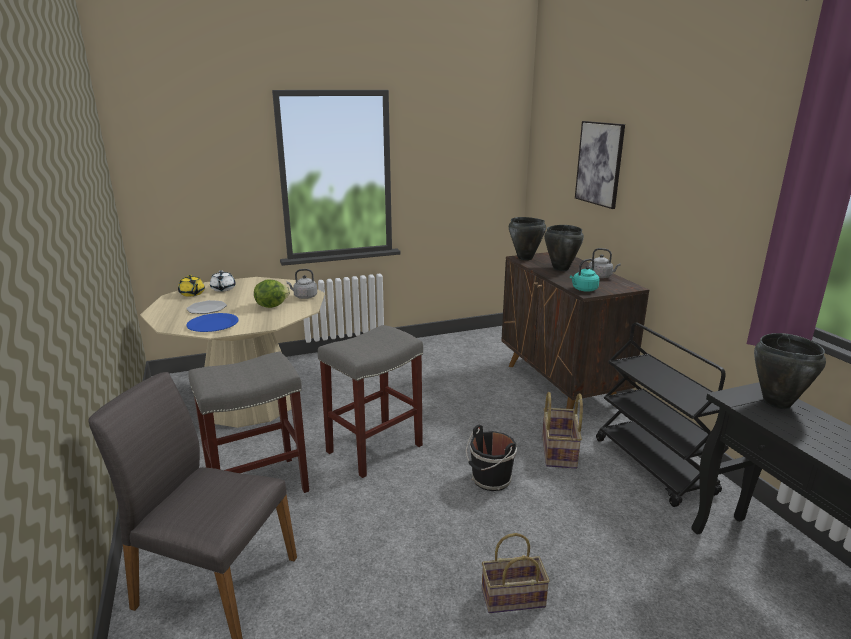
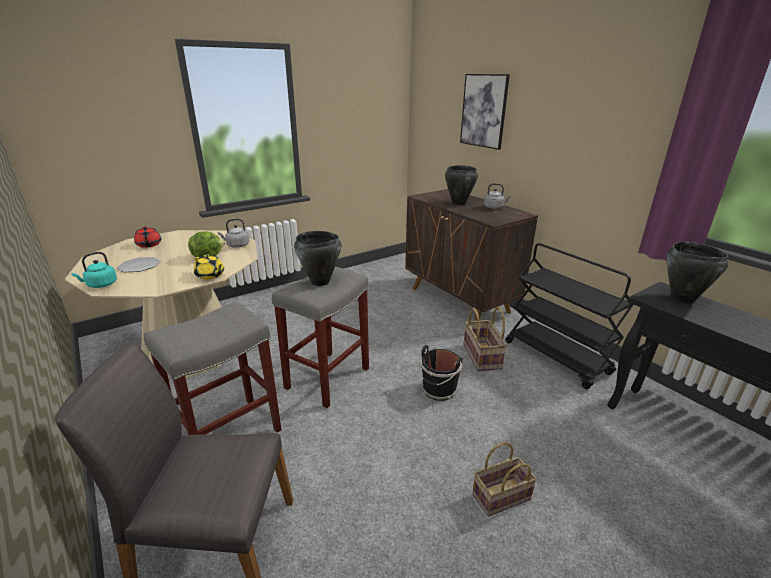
camera: 15 degrees left, 5 degrees up
(192, 294) = (117, 252): yellow teapot -> yellow teapot (210, 275)
(213, 324) = (153, 281): blue plate -> none
(223, 289) = (149, 245): white teapot -> red teapot
(525, 258) = (424, 196): black cooking pot -> black cooking pot (320, 282)
(583, 289) = (489, 219): turquoise kettle -> turquoise kettle (100, 285)

